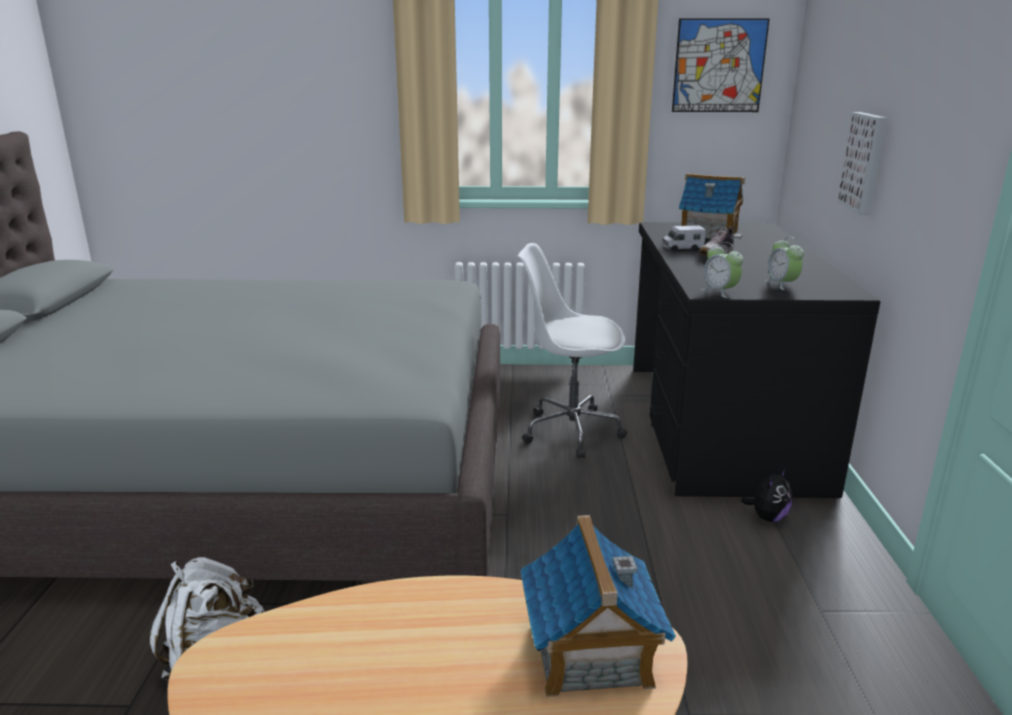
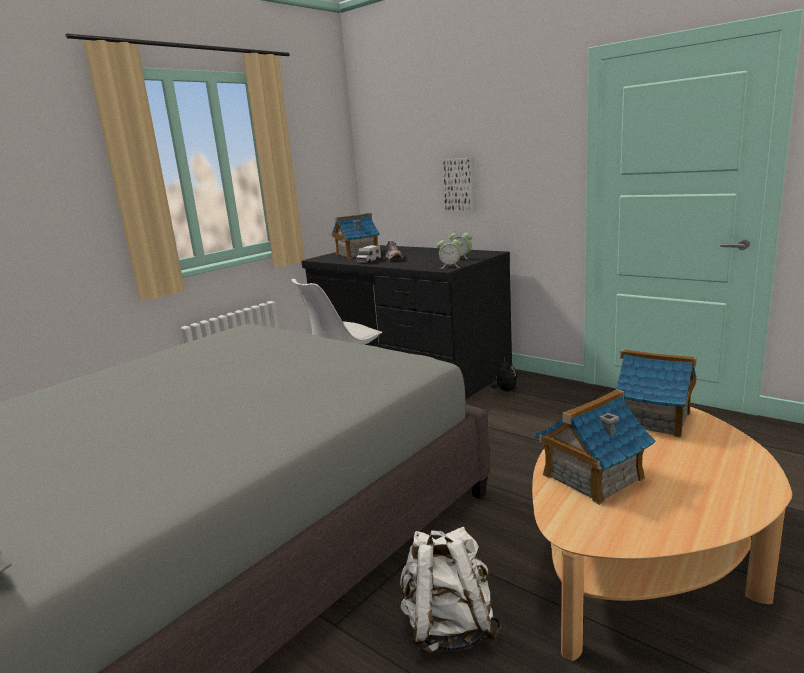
camera: 50 degrees left, 5 degrees down
(358, 639) = (592, 476): none -> toy house
(719, 66) = (318, 148): picture -> none

